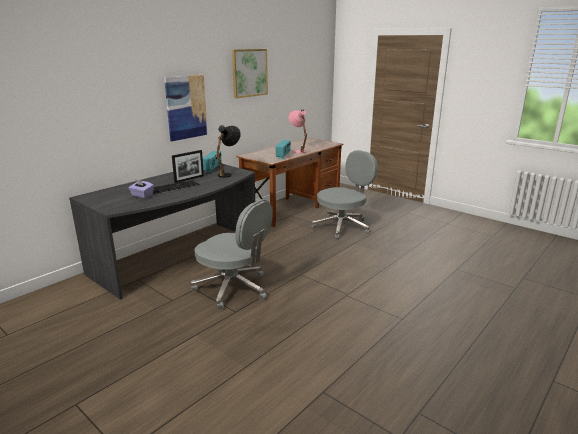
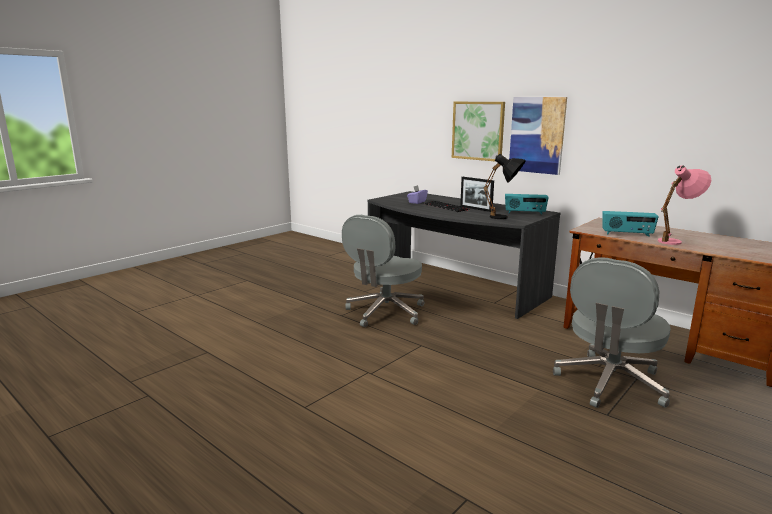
camera: 90 degrees right, 5 degrees down
(249, 73) = (659, 99): picture -> picture (478, 130)
(342, 227) = (609, 383): grey office chair -> grey office chair turned 75 degrees clockwise

